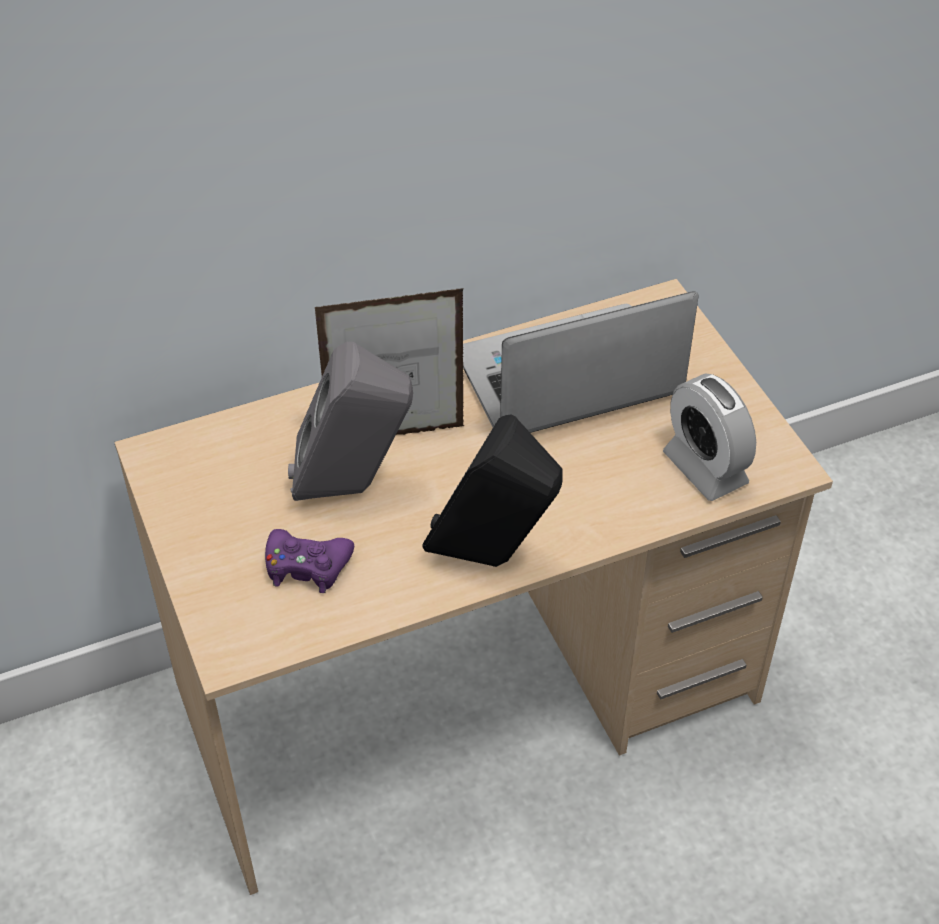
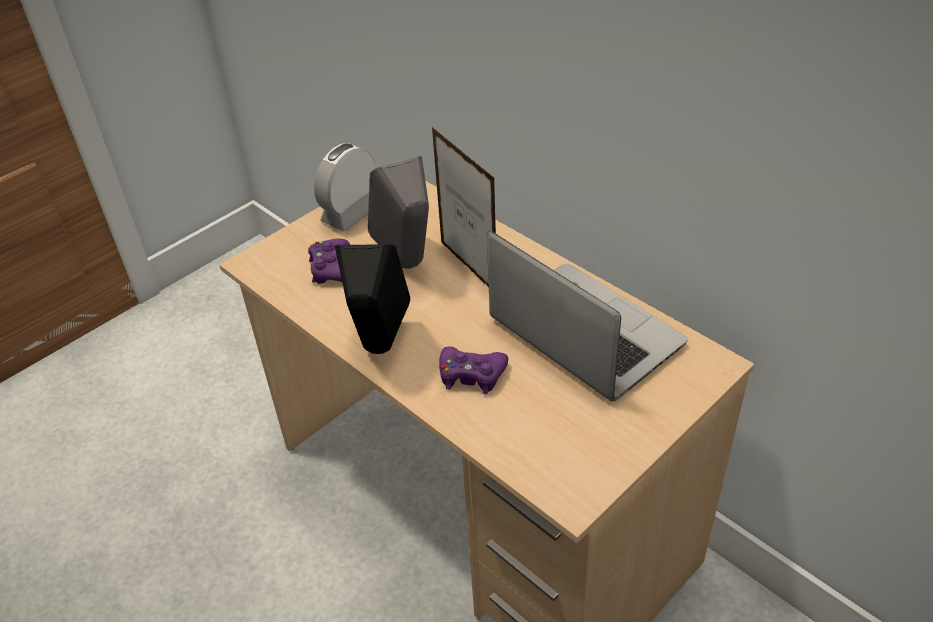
camera: 70 degrees right, 5 degrees down
(580, 489) = (471, 375): none -> purple game controller
(705, 468) = (537, 443): alarm clock -> alarm clock (351, 214)

